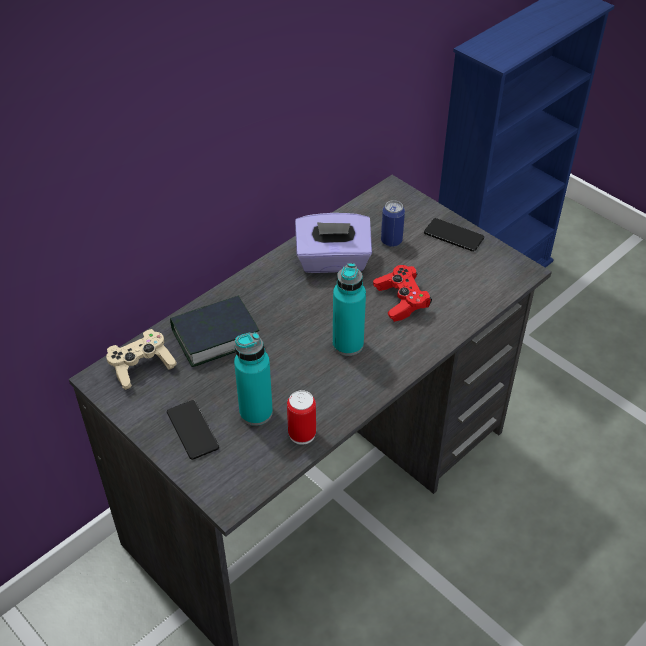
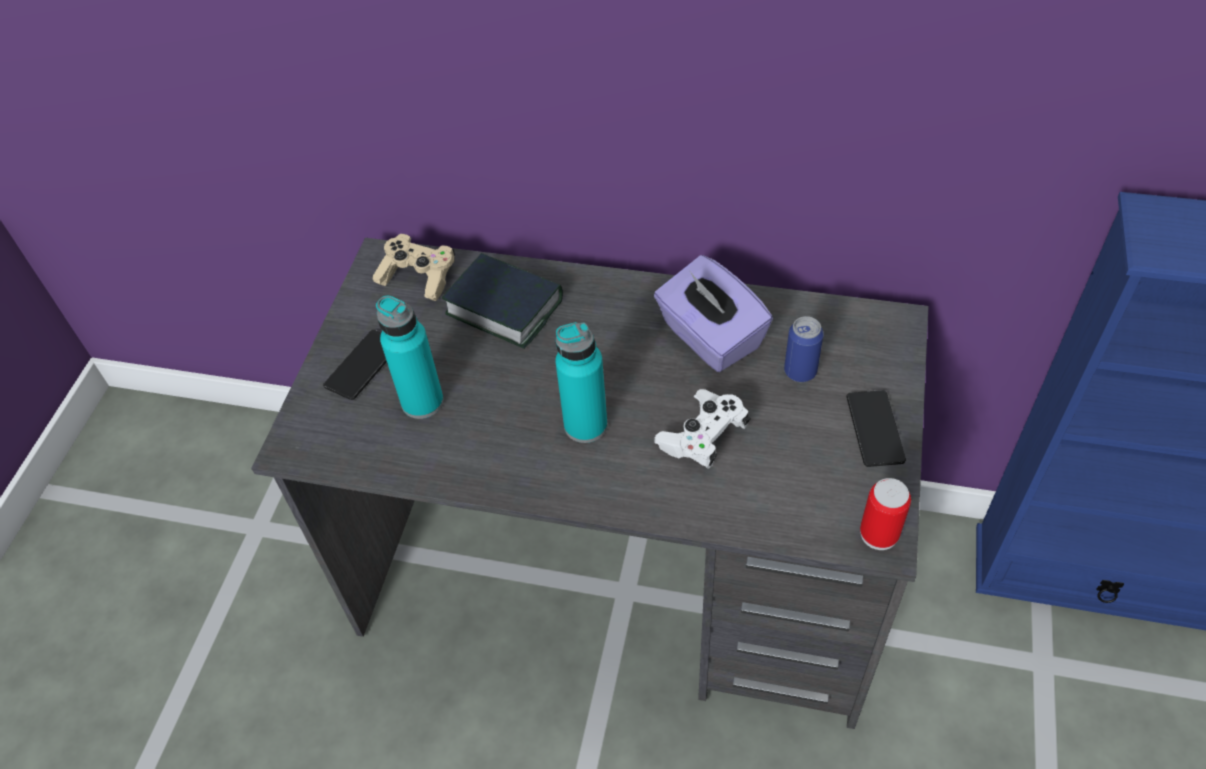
camera: 60 degrees right, 5 degrees up
(302, 434) = (420, 458): can -> can (879, 534)
(401, 300) = (703, 437): red game controller -> white game controller

